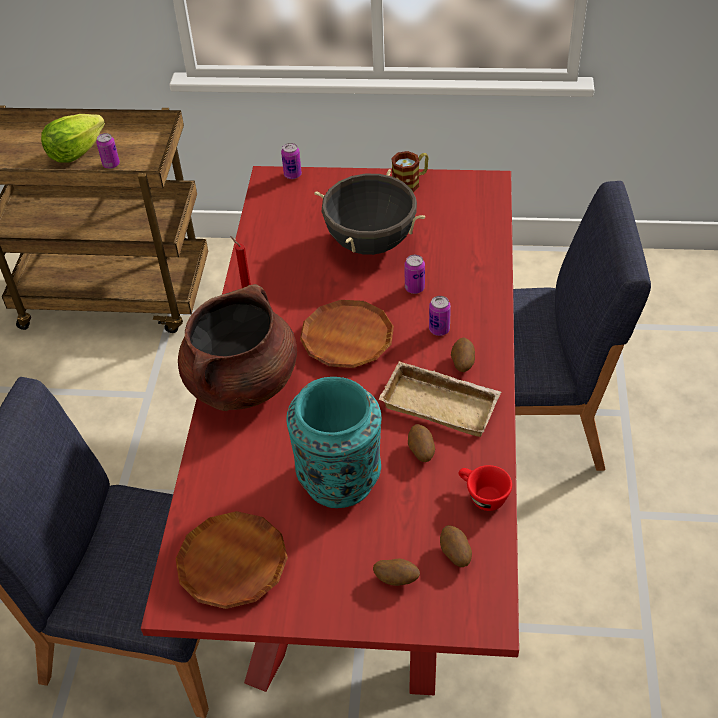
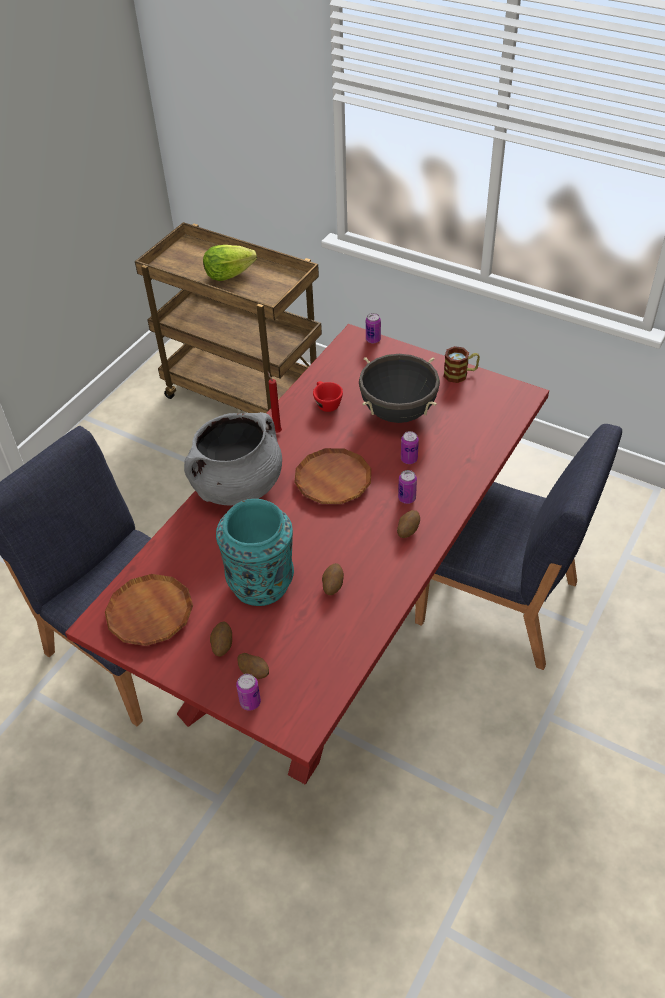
camera: 25 degrees right, 0 degrees up
(111, 164) = (247, 291): can -> can (250, 702)
(242, 383) = (237, 486): brown cooking pot -> grey cooking pot
(442, 403) = (372, 556): beige tray -> none
(455, 554) = (307, 672): potato -> potato (222, 645)
(482, 496) = (355, 638): red cup -> red cup (326, 403)

